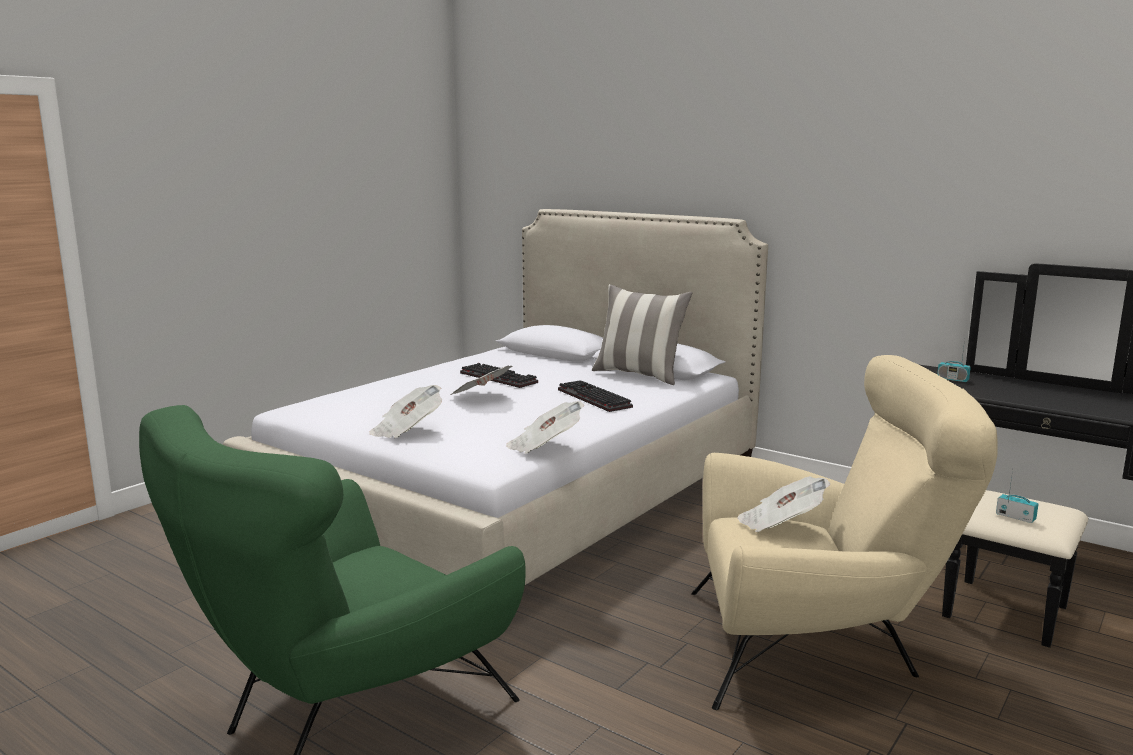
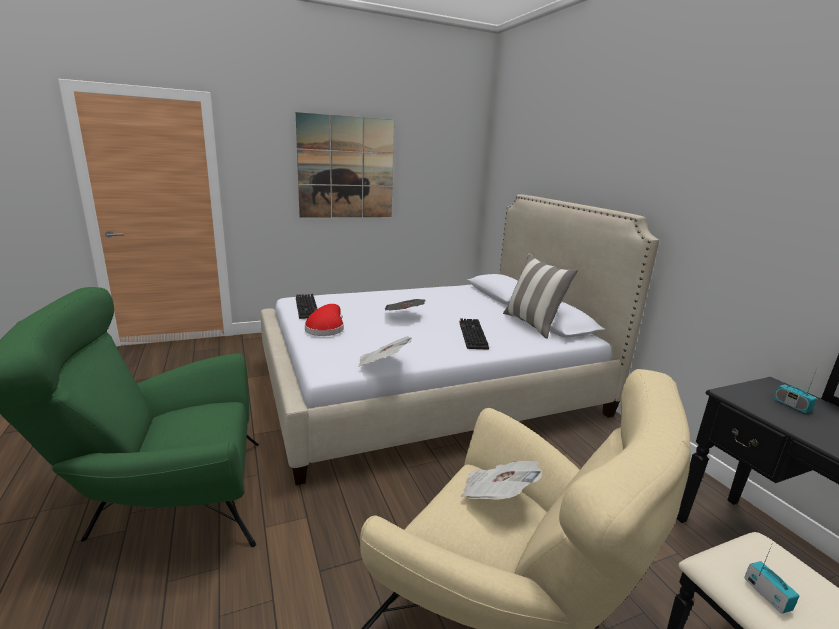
camera: 30 degrees right, 5 degrees up
(275, 192) = (346, 168): none -> picture
(407, 431) = (326, 329): newspaper -> red hat
(500, 378) = (437, 305): keyboard -> keyboard (308, 308)

